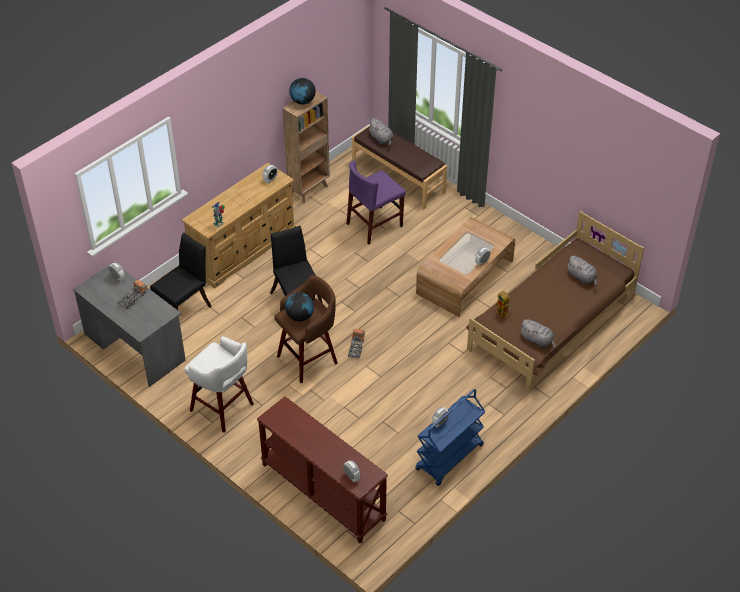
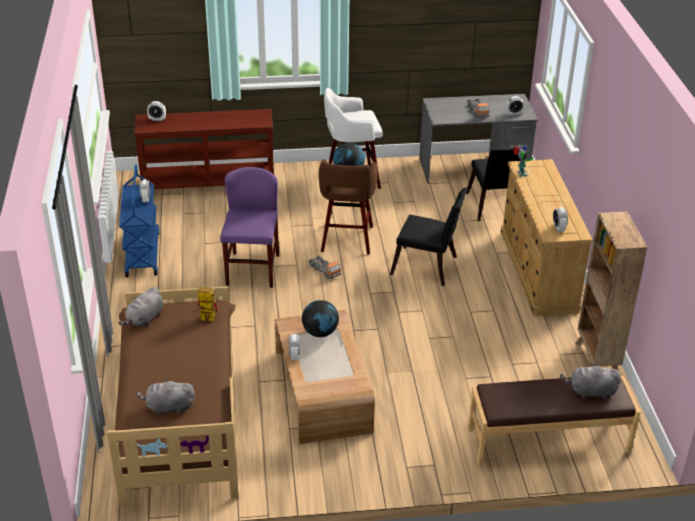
camera: 130 degrees right, 10 degrees down
(302, 101) = (625, 228): globe -> globe (320, 332)
(374, 225) = (482, 373): purple chair -> purple chair (252, 270)
(537, 340) = (144, 319): grey plush toy -> grey plush toy turned 45 degrees counterclockwise

